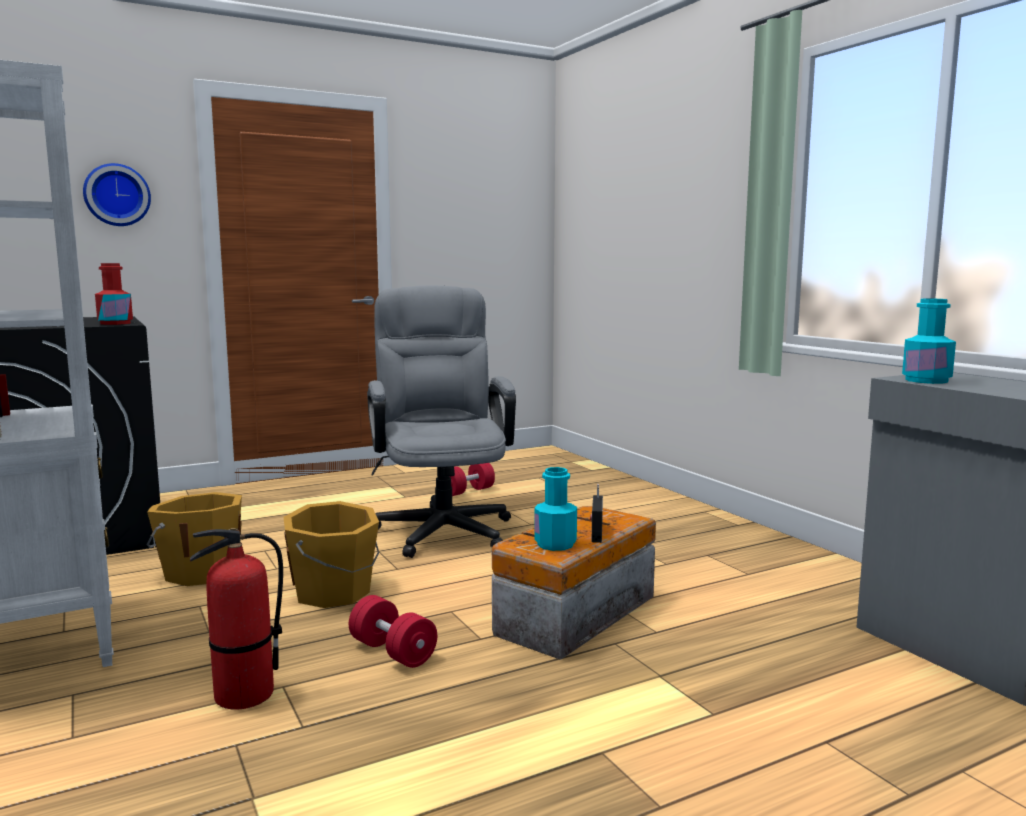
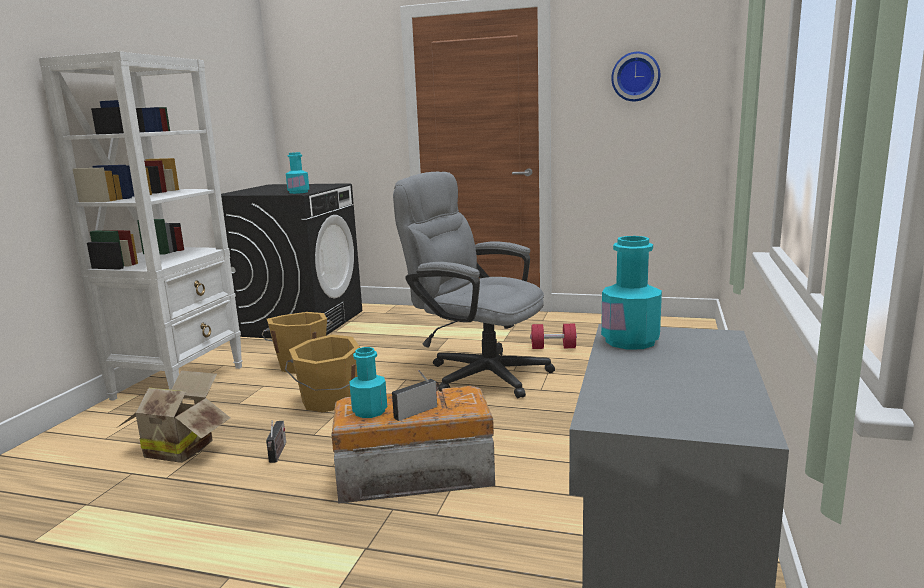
camera: 45 degrees right, 5 degrees up
(115, 323) = (298, 192): red bottle -> turquoise bottle
(117, 195) = (354, 98): wall clock -> wall clock (635, 76)
(244, 696) = (181, 448): fire extinguisher -> cardboard box
(392, 652) = (278, 453): red dumbbell -> radio
(442, 527) = (477, 373): grey office chair -> grey office chair turned 90 degrees counterclockwise

